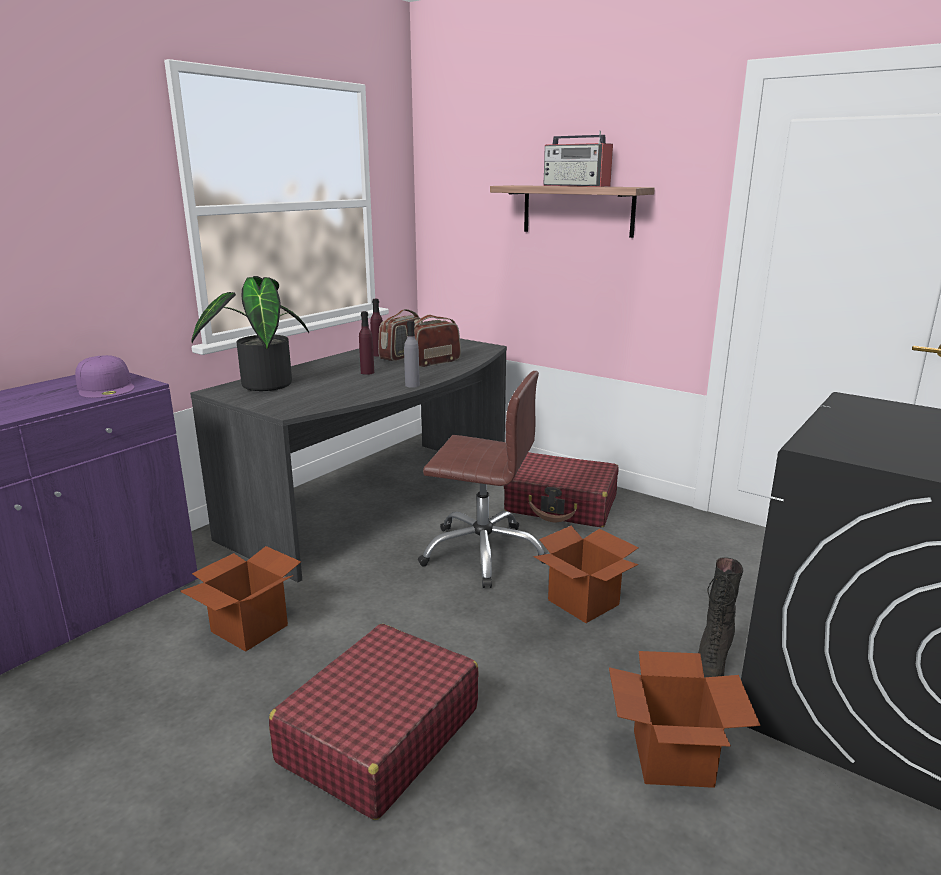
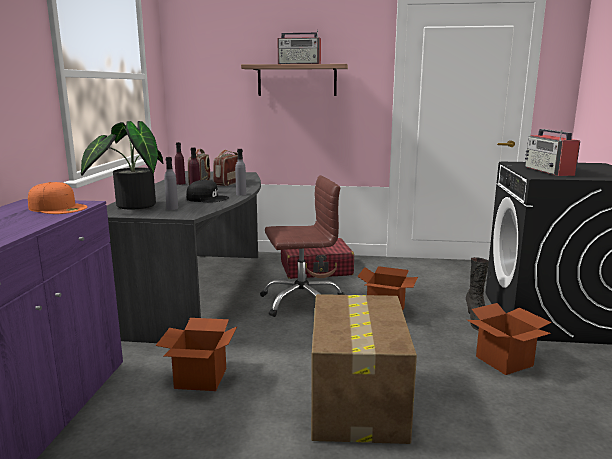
camera: 30 degrees left, 5 degrees down
(106, 387) = (58, 208): purple cap -> orange cap
(293, 396) = (172, 208): none -> grey bottle
(360, 386) = (207, 198): none -> black cap
(379, 735) = (357, 402): red suitcase -> cardboard box
(872, 434) = (549, 171): none -> radio

